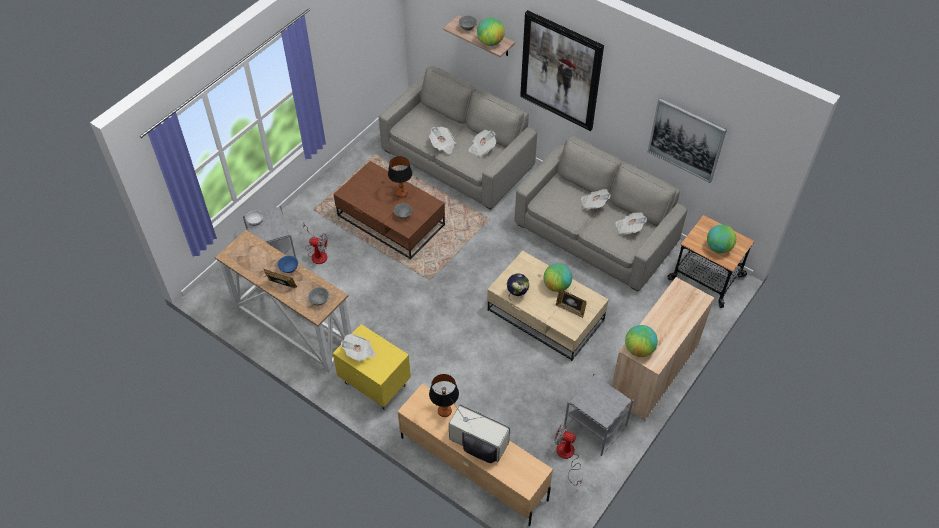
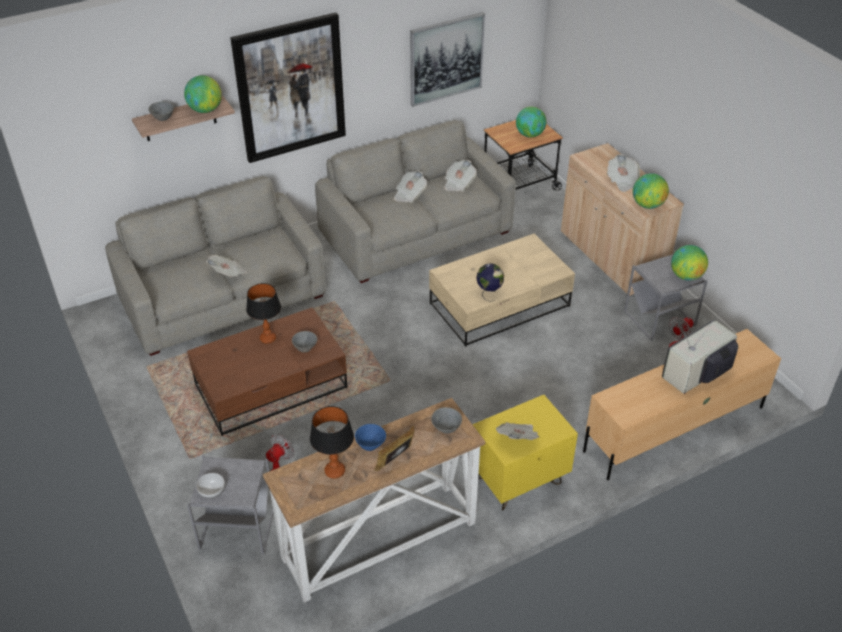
camera: 65 degrees left, 10 degrees down
(444, 411) = (640, 388): table lamp -> table lamp (334, 471)
(482, 148) = (261, 245): newspaper -> newspaper (622, 181)
(556, 286) = (495, 261): globe -> globe (686, 276)
(570, 309) = (532, 262): picture frame -> none

